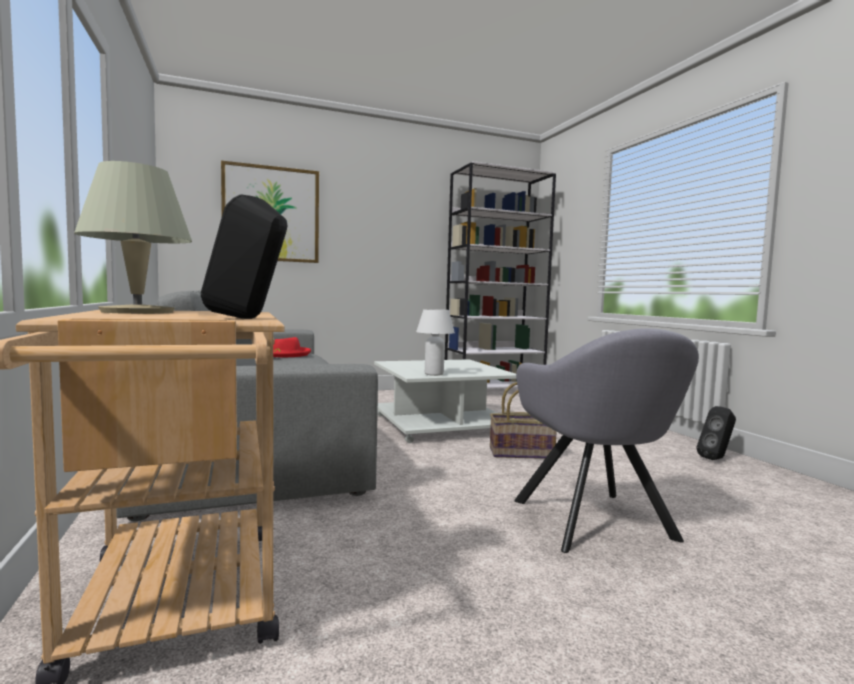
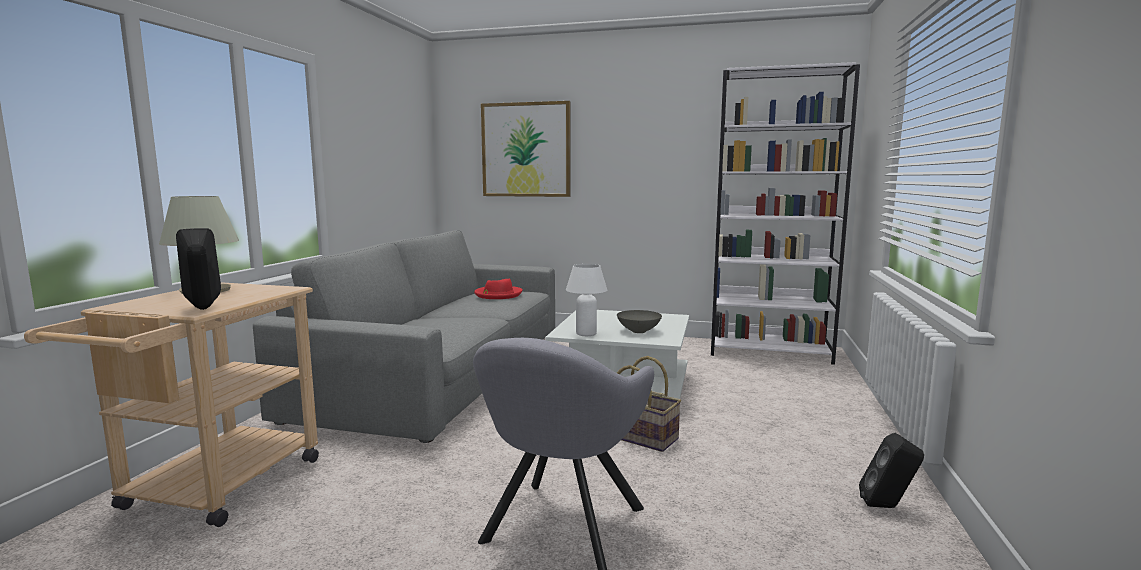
camera: 35 degrees right, 5 degrees up
(467, 370) = (638, 331): none -> grey bowl

